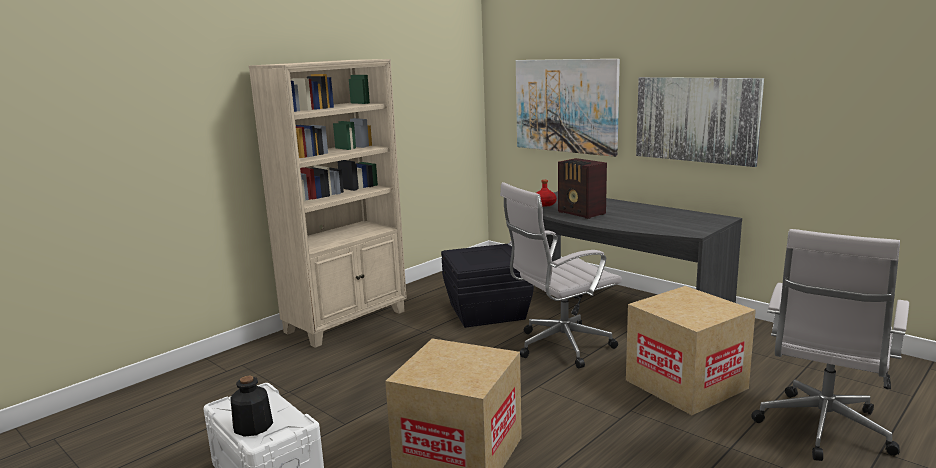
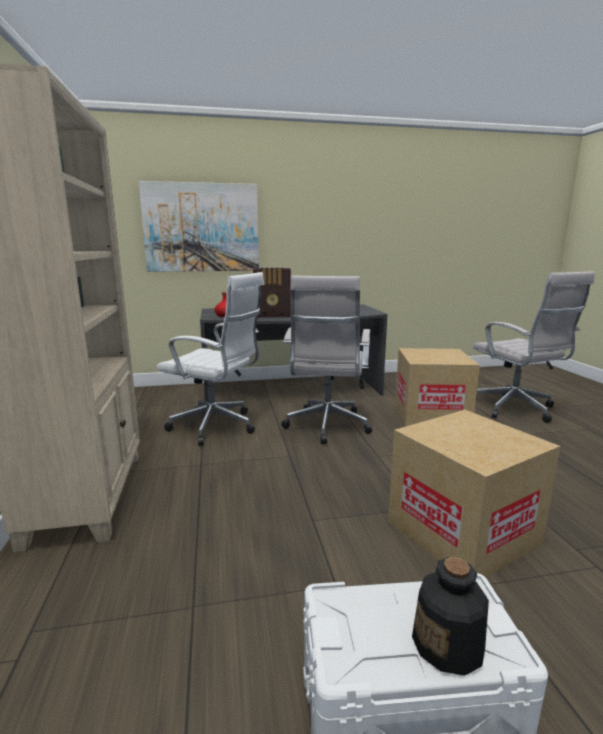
camera: 55 degrees left, 0 degrees up
(486, 311) = (217, 427): black storage box -> white office chair
(696, 119) = (325, 235): picture -> none

